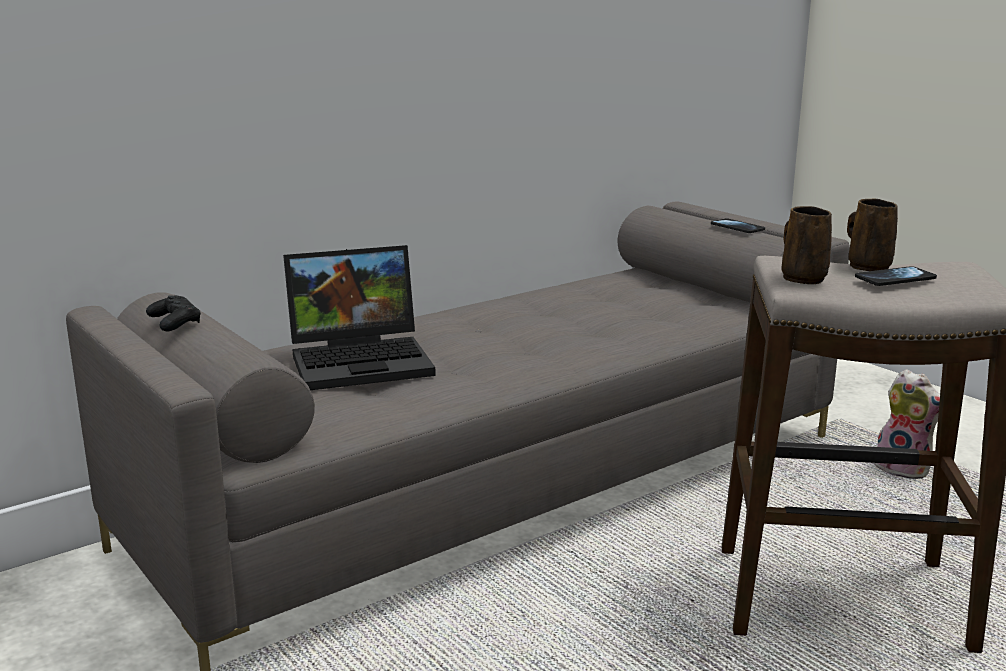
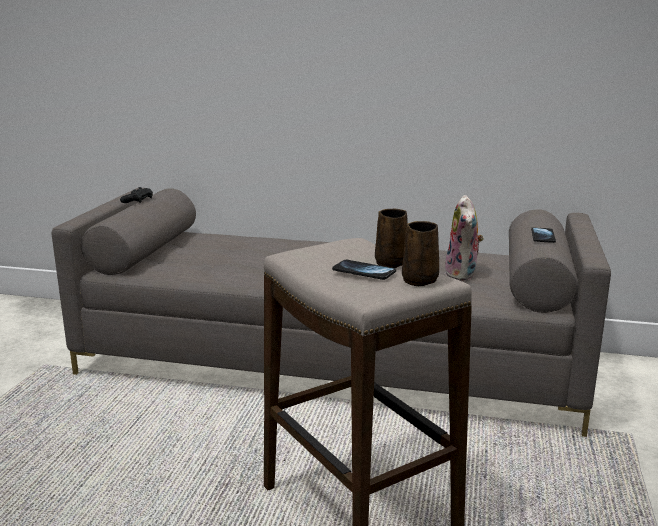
camera: 50 degrees right, 0 degrees up
(363, 360) = (236, 250): laptop -> none
(802, 278) = (312, 252): brown mug -> brown mug (421, 280)
(904, 469) = (597, 486): plush toy -> plush toy (463, 274)

